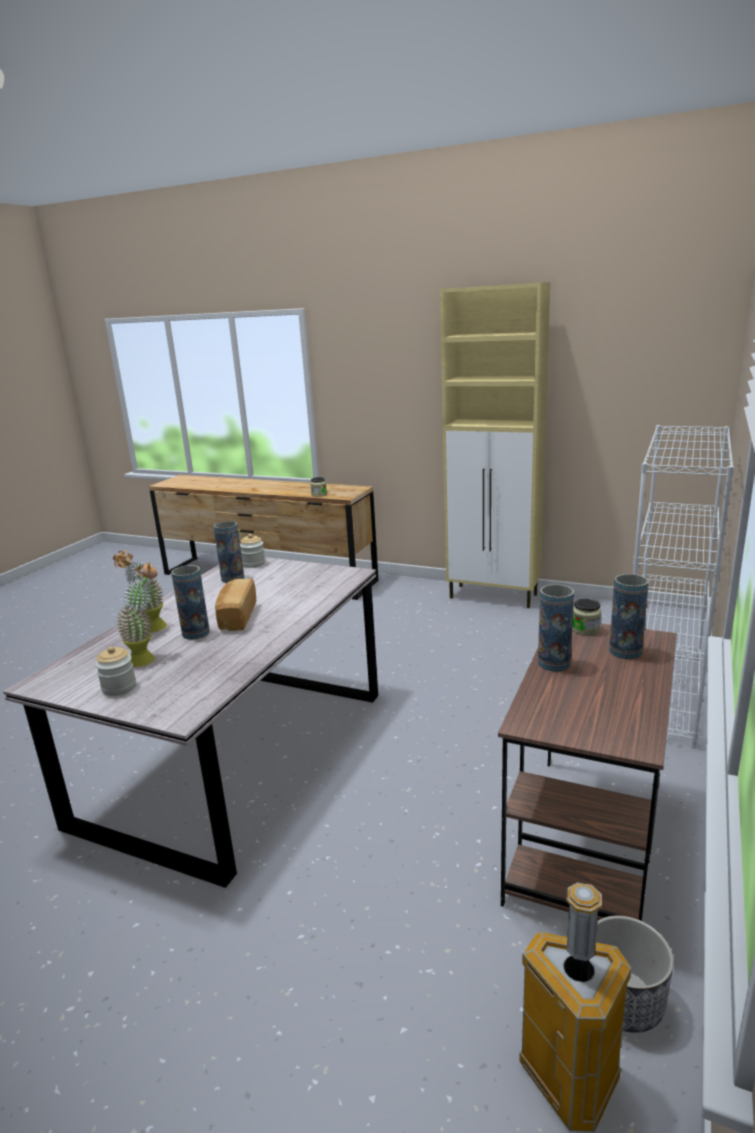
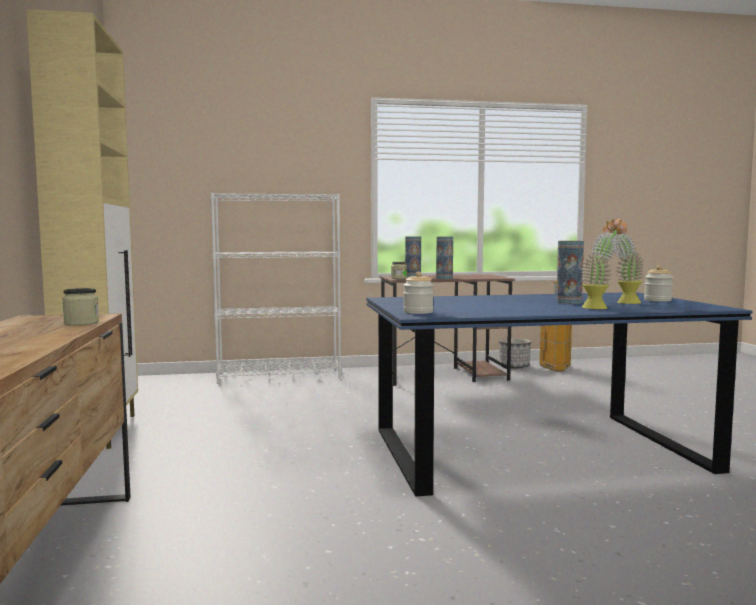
camera: 125 degrees left, 15 degrees down
(233, 578) = (466, 310): vase -> none
(236, 617) = (525, 301): bread -> none
(236, 754) = (537, 450): grey dining table -> blue dining table

